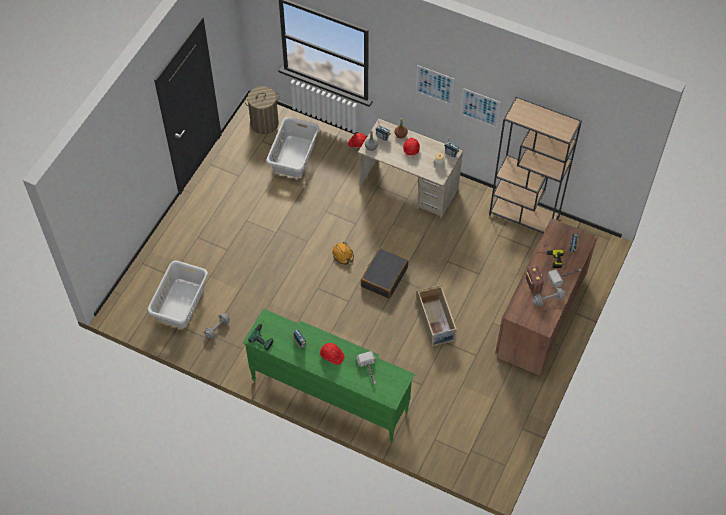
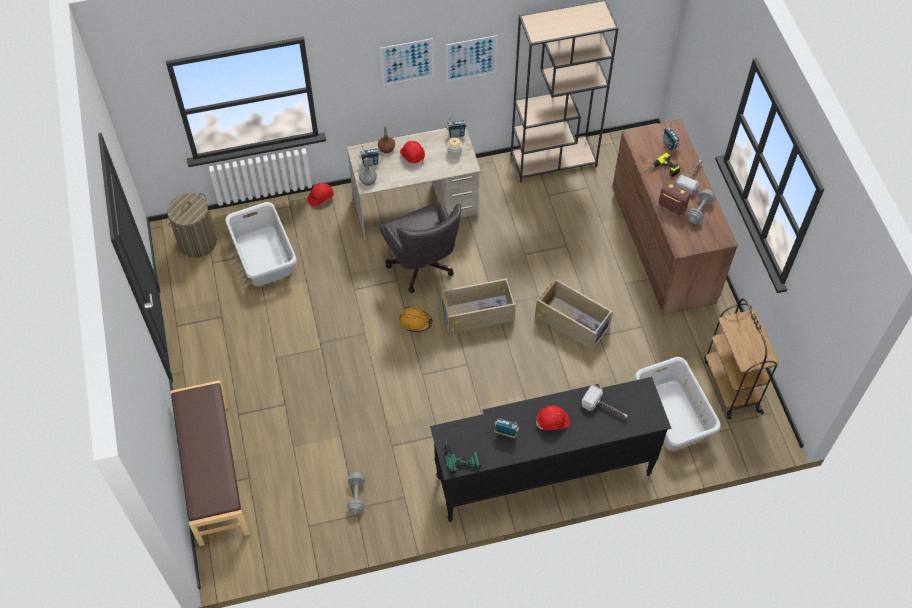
camera: 40 degrees left, 0 degrees up
(156, 260) = (213, 473): none -> brown bench
(181, 303) = (288, 499): grey laundry basket -> grey laundry basket (673, 414)
(330, 395) = (542, 475): green cabinet -> black cabinet
(377, 226) = (422, 268): none -> grey office chair
(384, 277) = (478, 314): black suitcase -> beige storage box
(496, 430) = (731, 384): none -> brown cart

